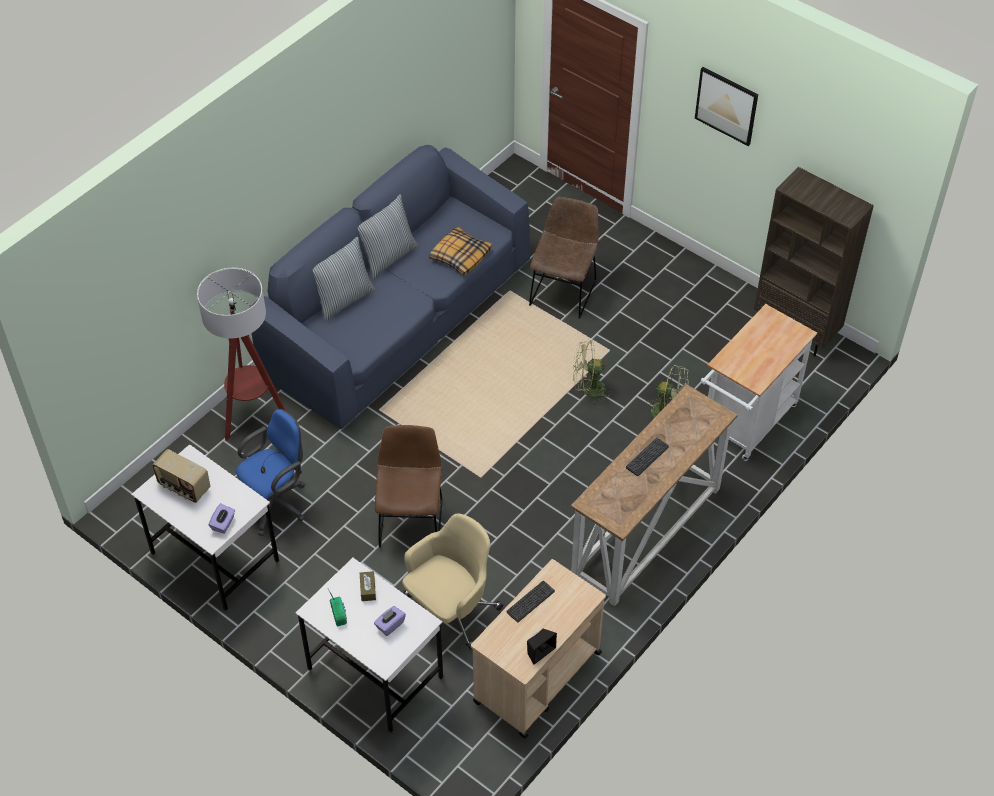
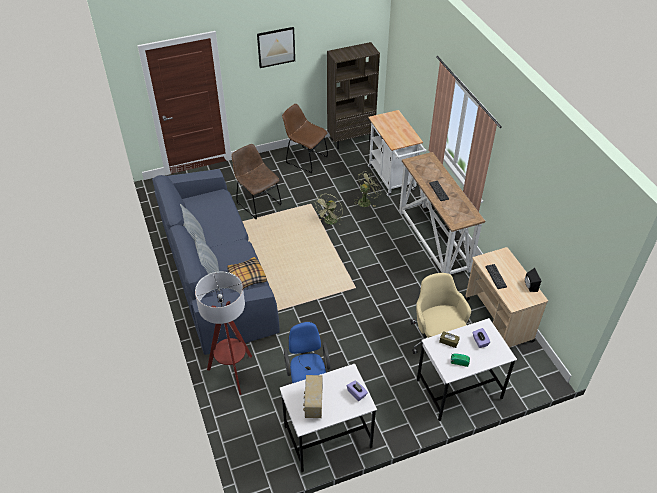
camera: 60 degrees left, 5 degrees down
(184, 487) = (313, 404): radio -> radio turned 120 degrees clockwise
(411, 520) = (364, 329): brown chair -> brown chair (305, 159)
(460, 256) = (223, 215): pillow -> pillow (247, 277)

